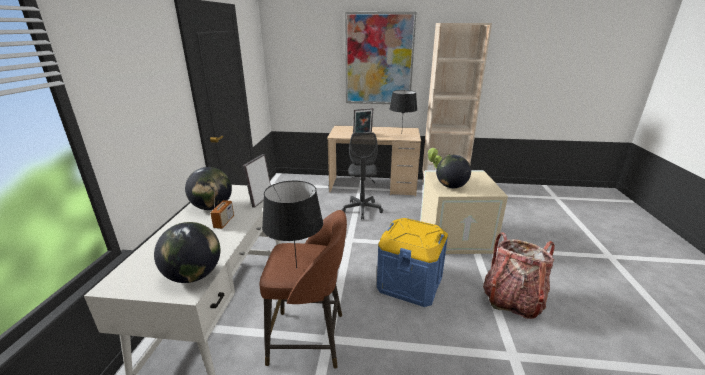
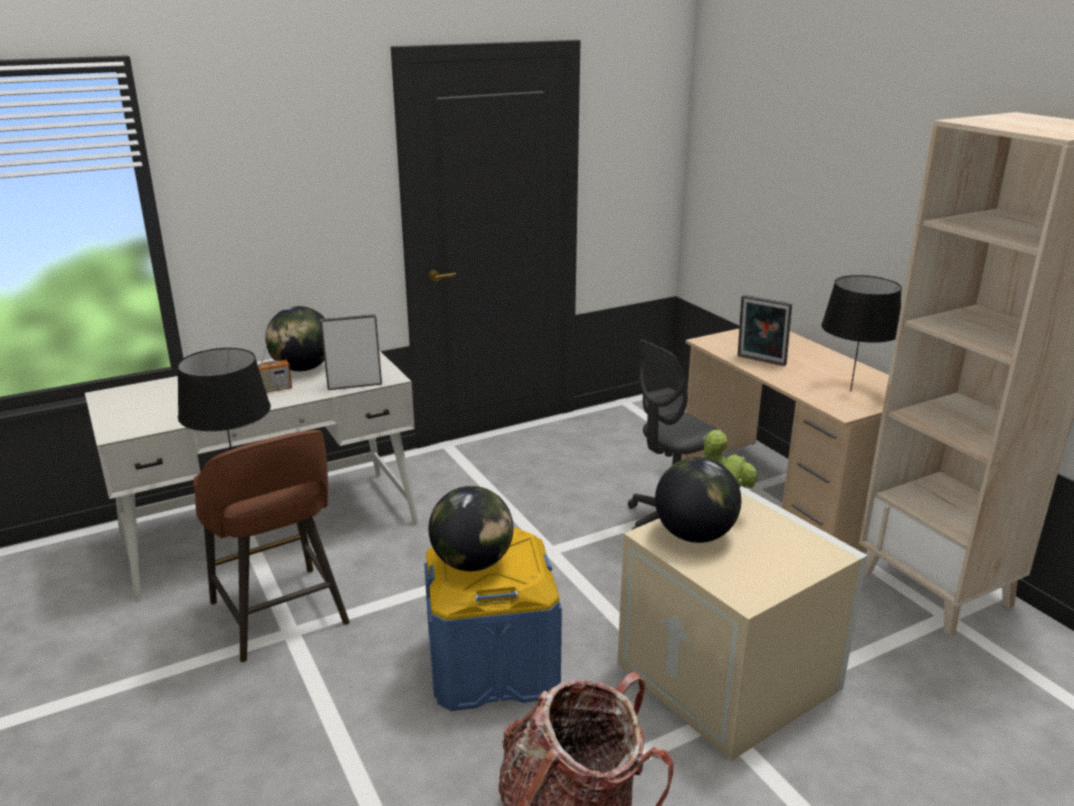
camera: 55 degrees right, 0 degrees up
(194, 275) = (146, 423): globe -> globe (472, 563)
(379, 60) = (877, 188): picture -> none

